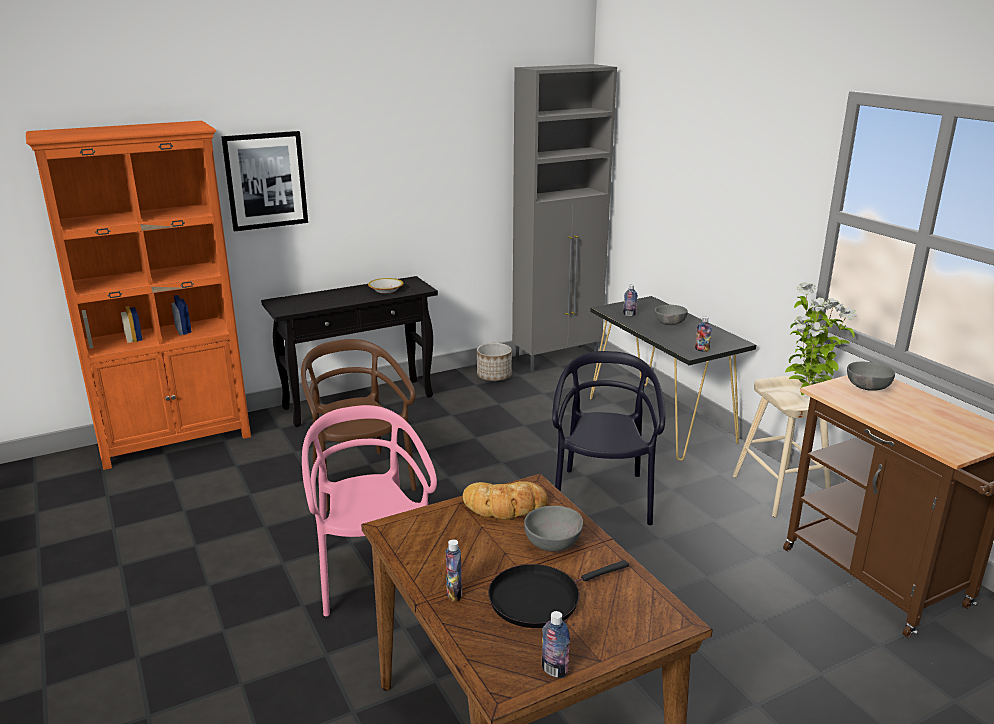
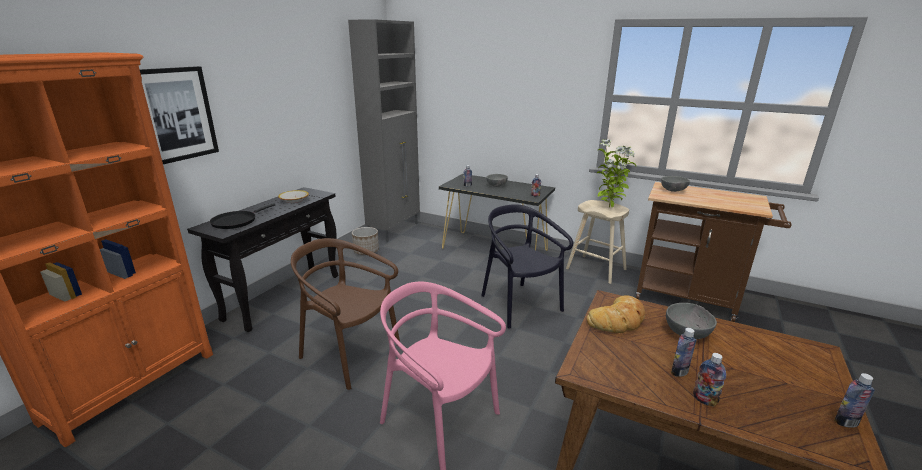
camera: 35 degrees left, 0 degrees up
(475, 567) = (679, 372): none -> bottle
(540, 598) = (747, 374): black frying pan -> black frying pan (236, 221)

